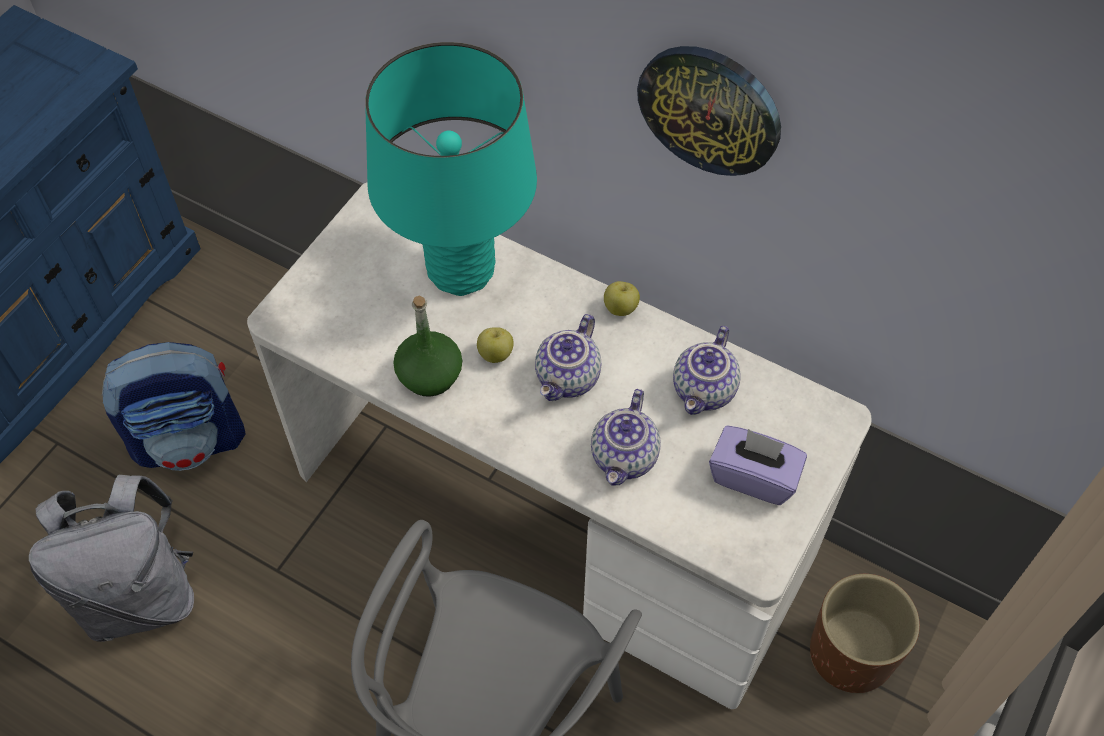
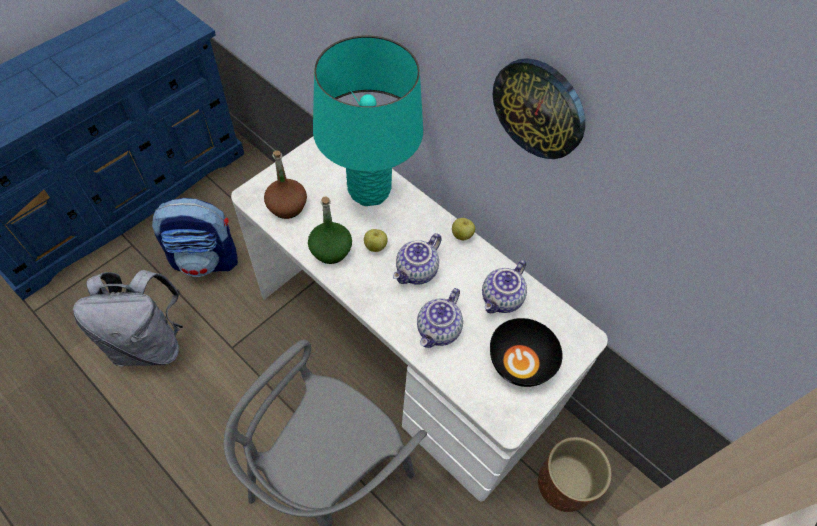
camera: 10 degrees right, 0 degrees up
(341, 322) = (287, 206): none -> brown bottle
(753, 476) = (519, 362): purple tissue box -> black bowl

